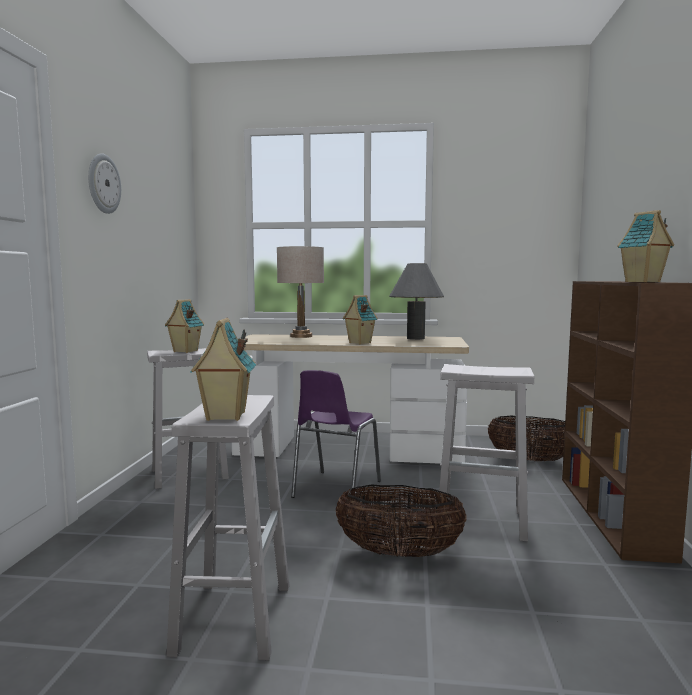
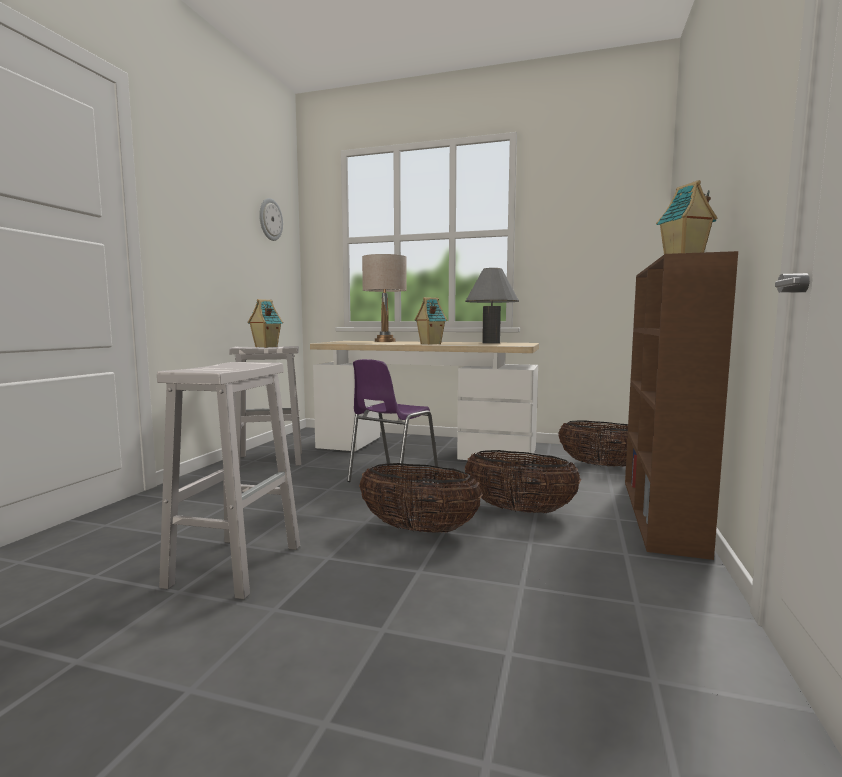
camera: 10 degrees right, 0 degrees up
(103, 184) = (190, 193): wall clock -> wall clock (270, 219)
(225, 416) = (210, 369): toy house -> none
(483, 521) = (519, 510): white stool -> basket

